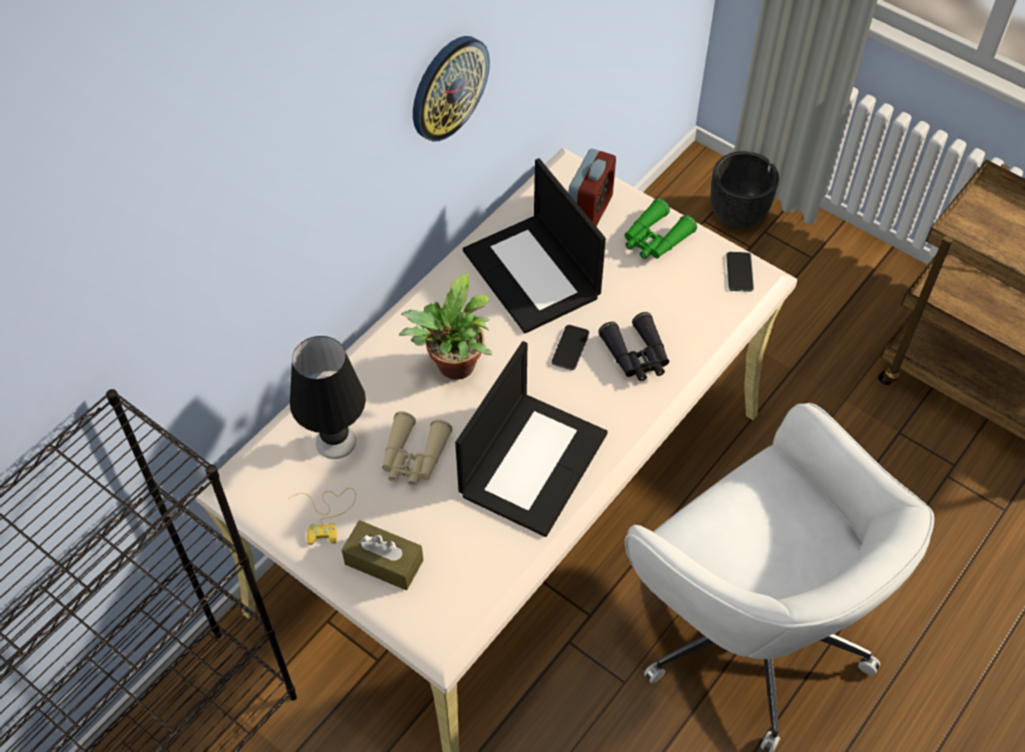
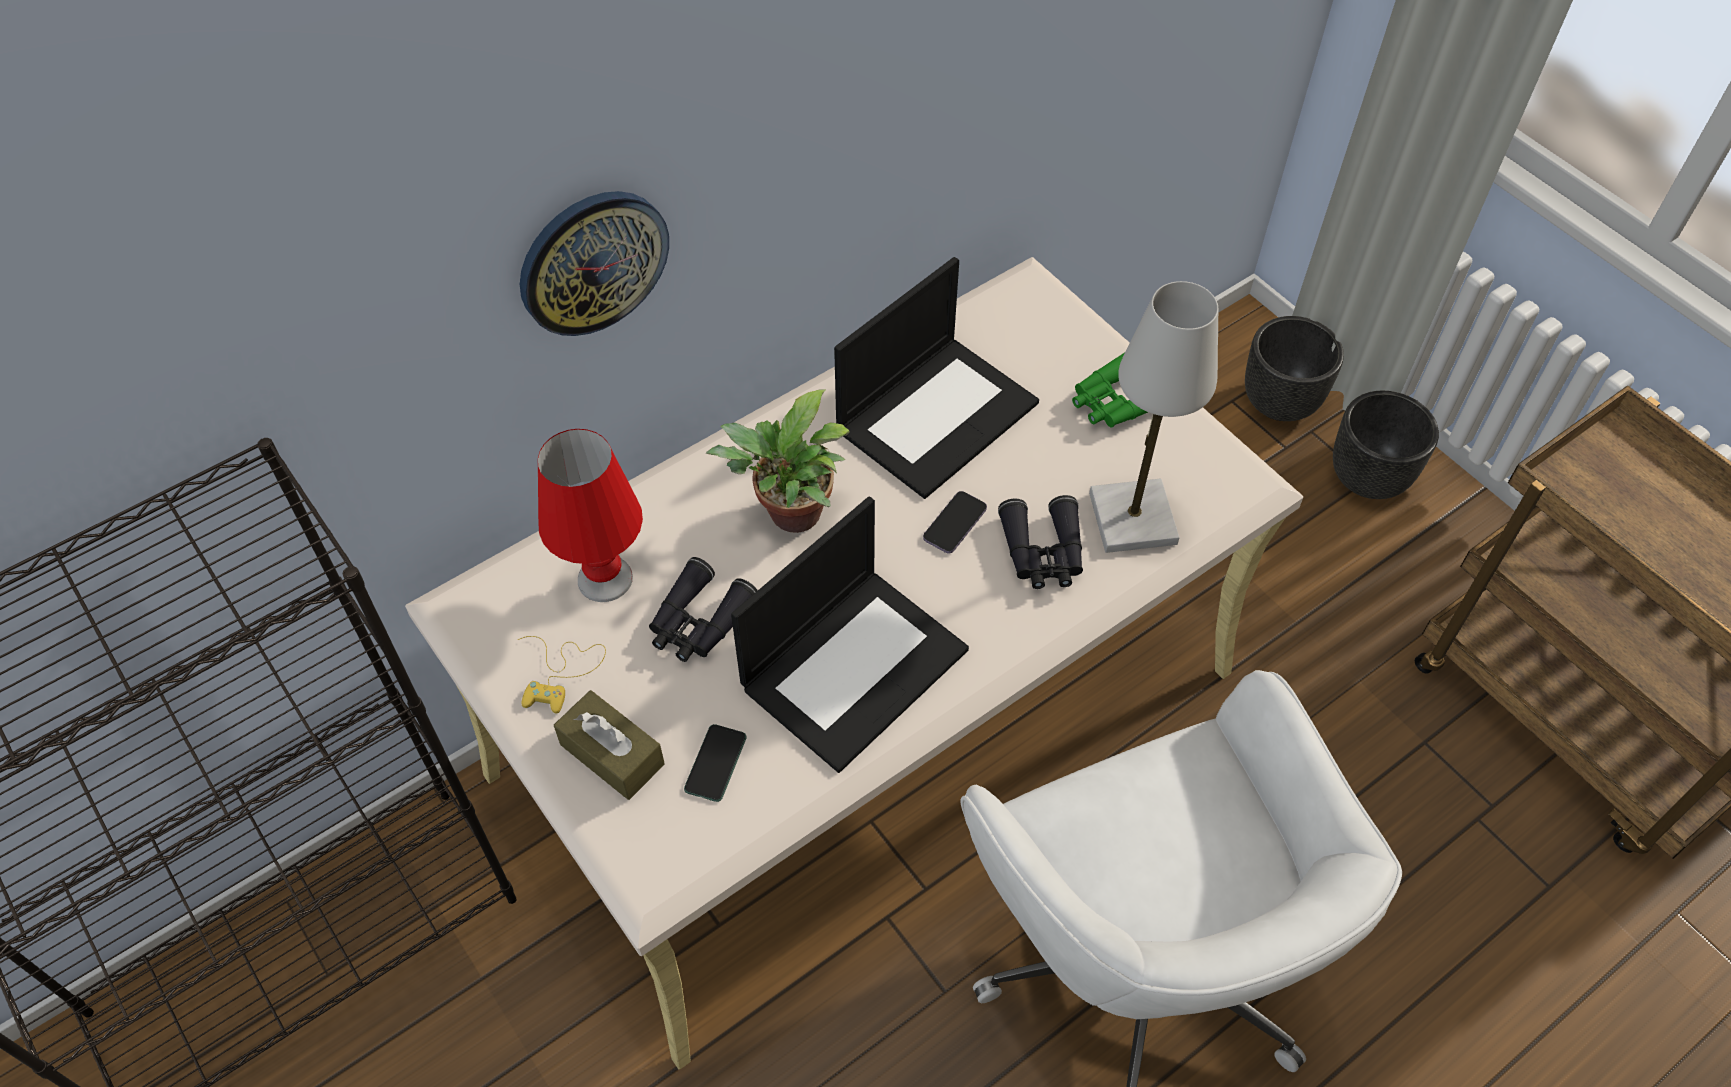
camera: 15 degrees right, 0 degrees up
(336, 441) = (606, 579): black table lamp -> red table lamp
(414, 457) = (698, 622): beige binoculars -> black binoculars
(448, 87) = (852, 131): wall clock -> wall clock (593, 261)
(533, 274) = (937, 414): laptop -> laptop turned 120 degrees counterclockwise
(589, 211) = (1040, 346): alarm clock -> none
(689, 318) = (1132, 518): none -> white table lamp
(739, 272) = (1222, 470): phone -> phone (715, 763)
(813, 256) = (1369, 477): none -> black planter

